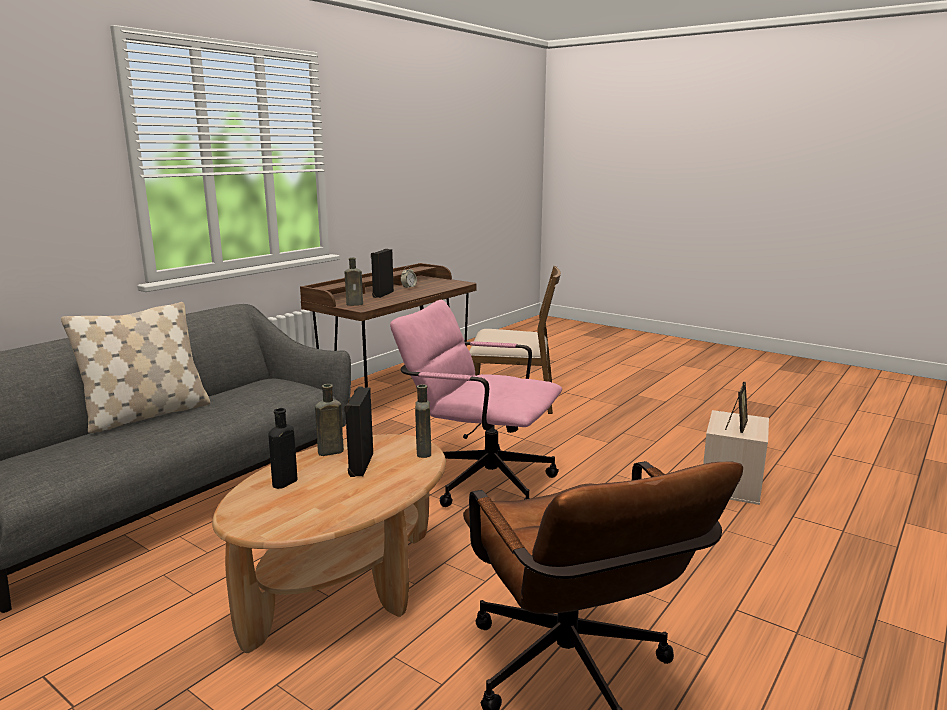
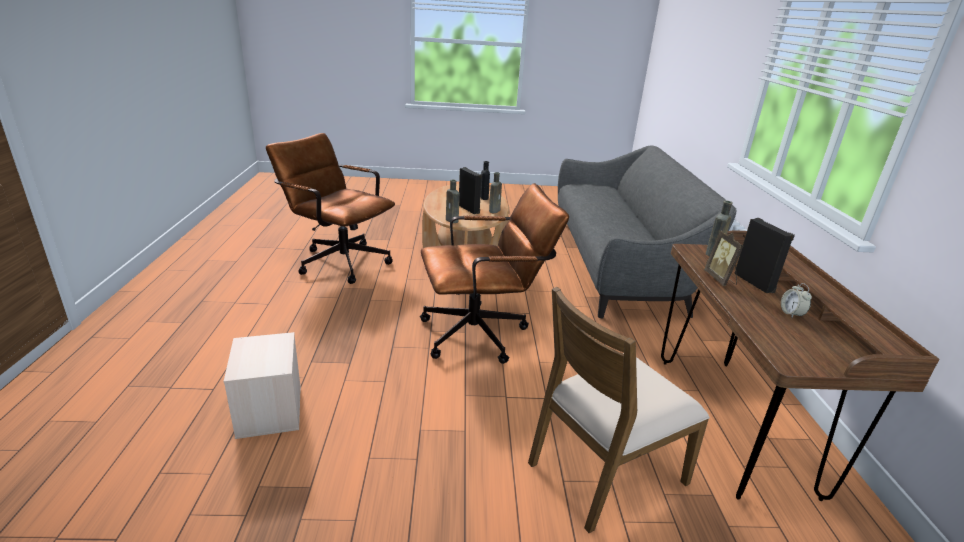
camera: 140 degrees right, 10 degrees up
(147, 415) = (629, 212): beige pillow -> none
(478, 480) = (483, 333): pink office chair -> brown office chair
(736, 427) = (264, 349): picture frame -> picture frame (720, 279)

